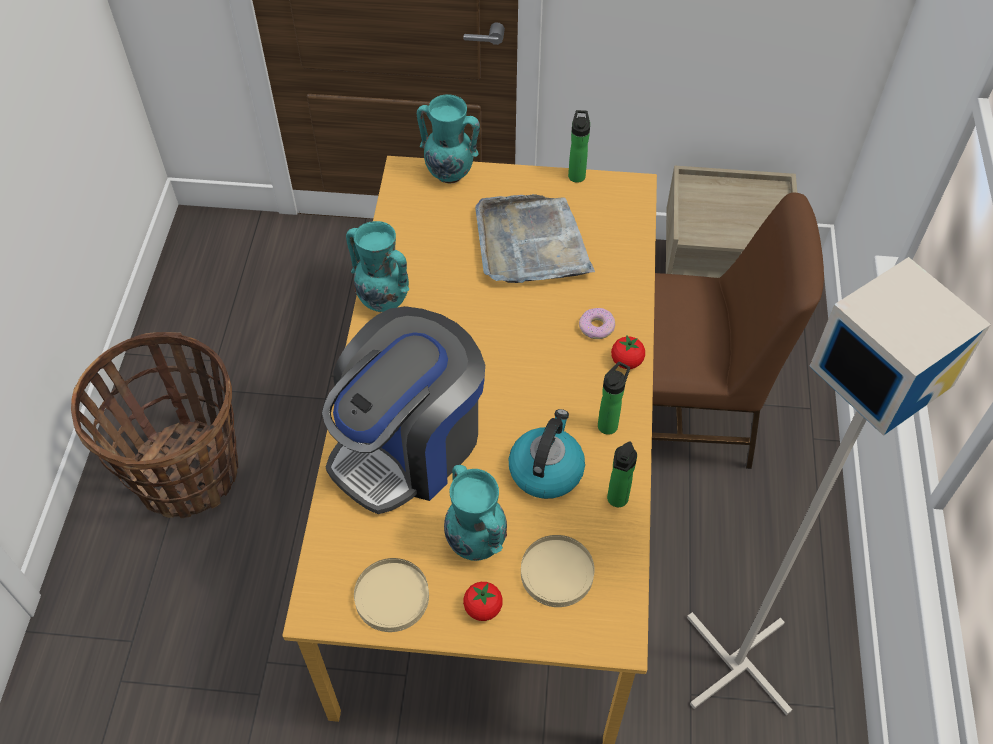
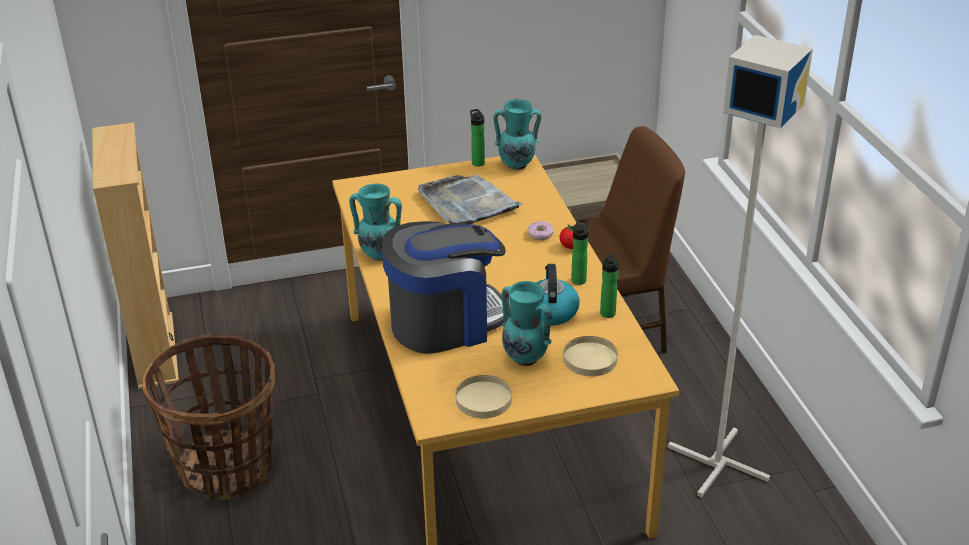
camera: 20 degrees left, 20 degrees down
(182, 281) = (155, 350): none -> beige bookcase
(409, 445) = (446, 322): coffee machine -> coffee machine turned 135 degrees counterclockwise
(450, 175) = (386, 180): turquoise vase -> turquoise vase (517, 165)
(483, 608) = (550, 388): tomato -> none

